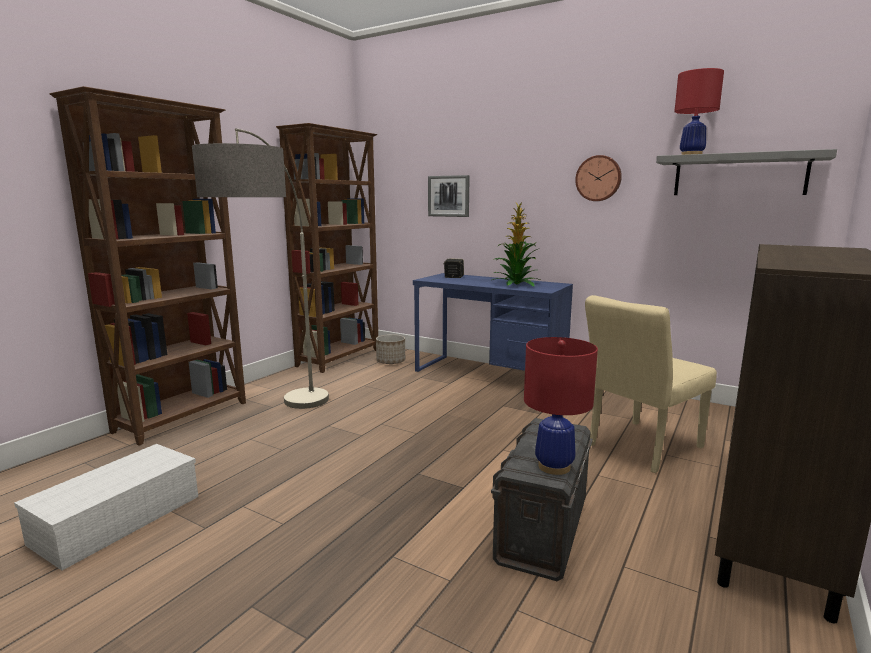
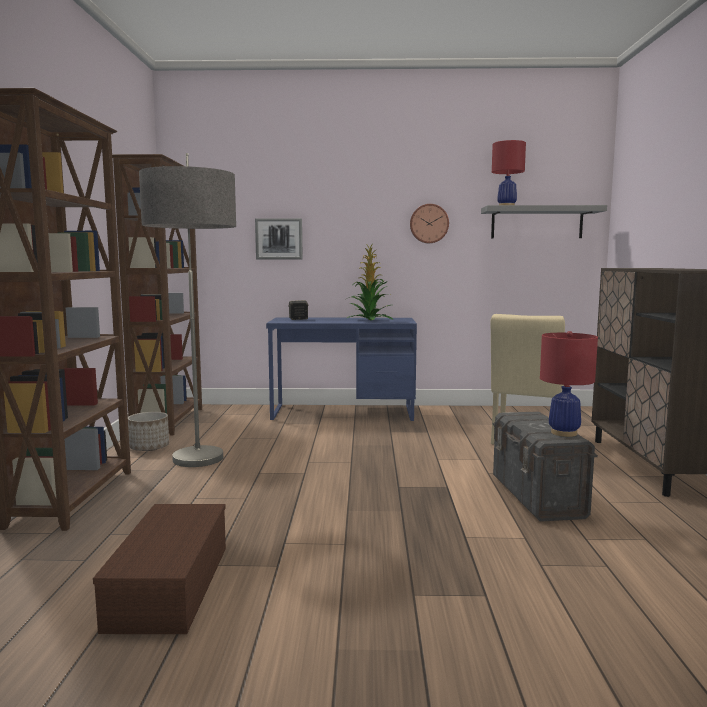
camera: 30 degrees left, 5 degrees down
(119, 517) = (169, 584): white storage box -> brown storage box
(391, 361) = (232, 416): planter -> planter (149, 447)

